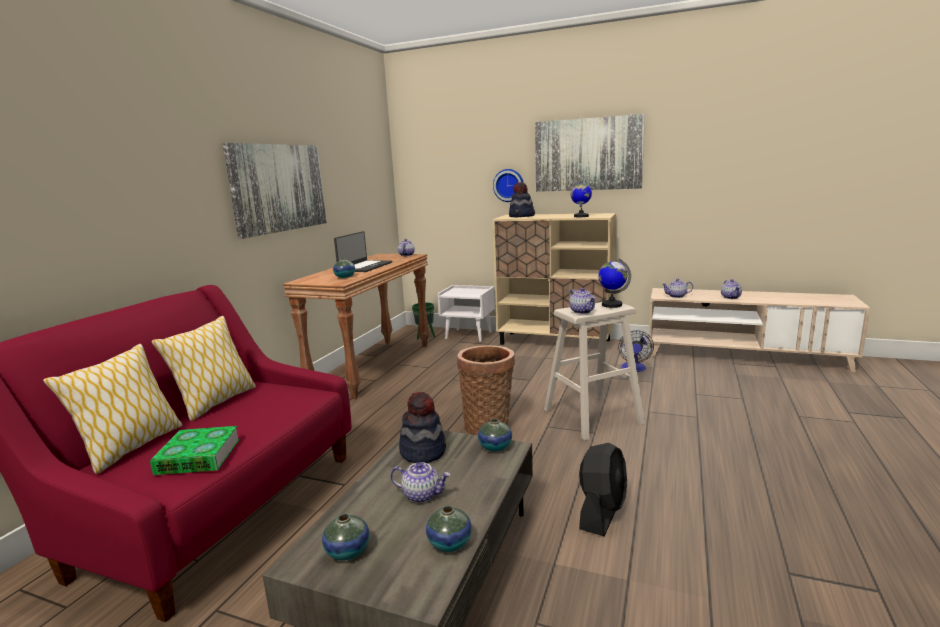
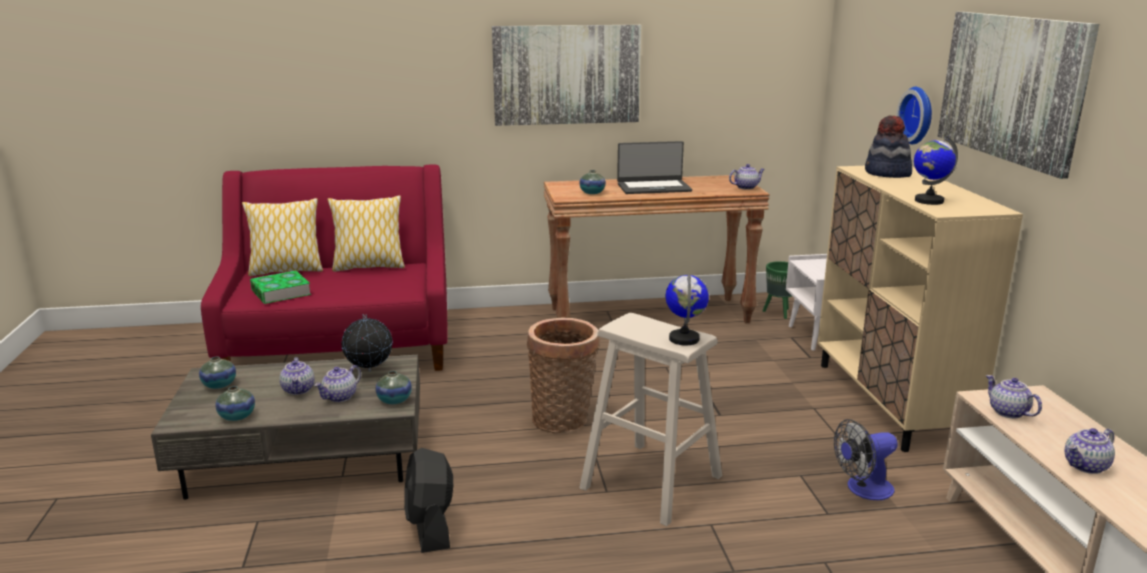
camera: 60 degrees right, 5 degrees up
(423, 451) = (369, 372): hat -> globe
(582, 311) = (632, 327): teapot -> teapot (340, 397)
(602, 512) = (430, 526): black fan -> black fan turned 75 degrees clockwise

